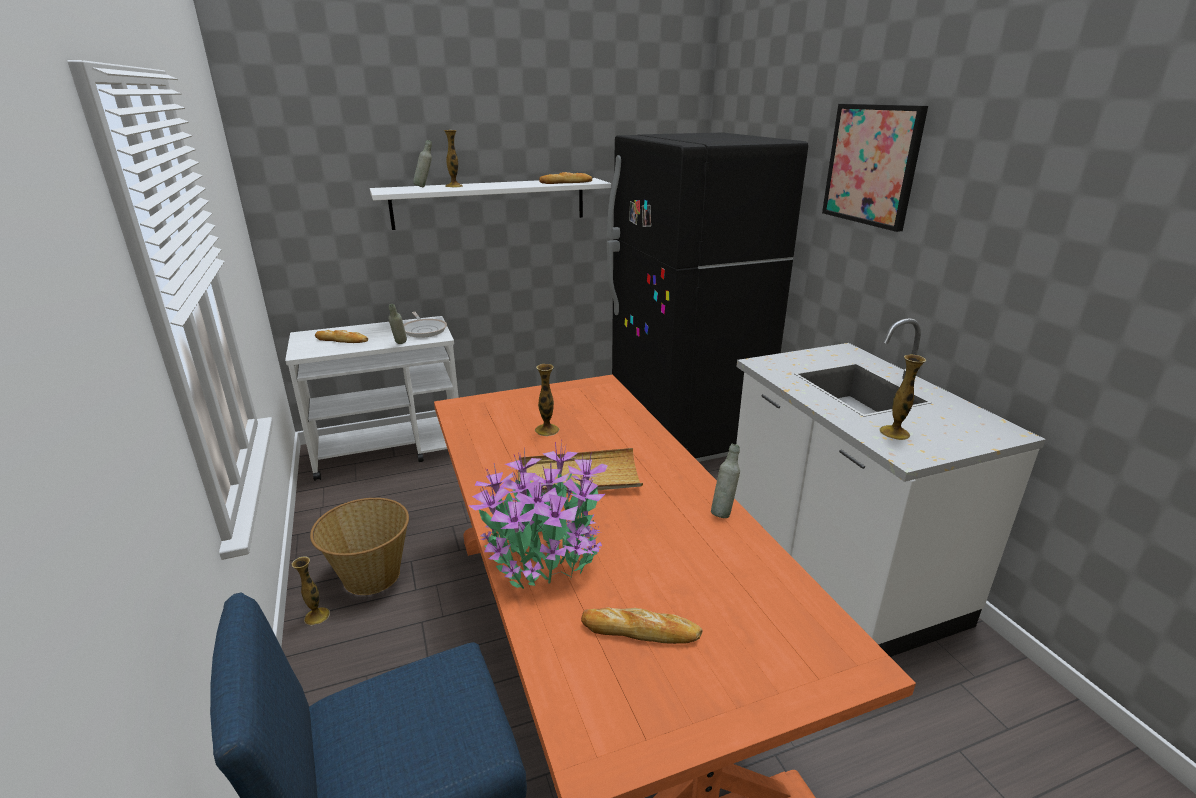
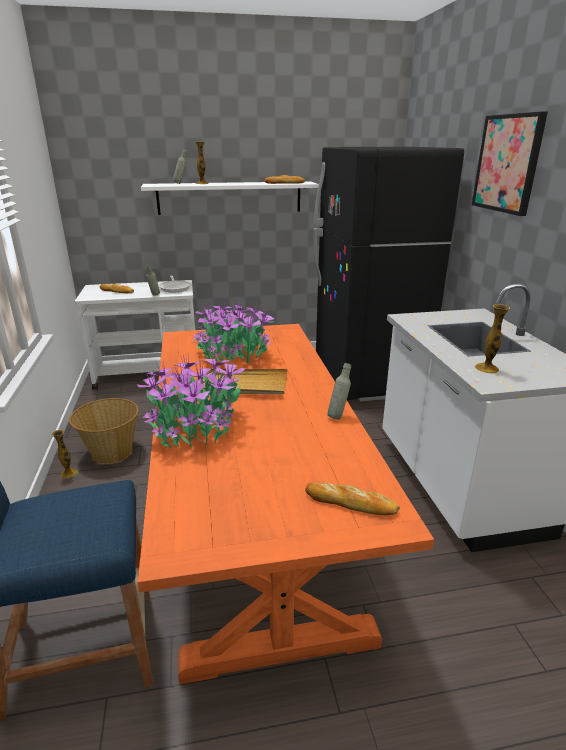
camera: 10 degrees right, 0 degrees up
(546, 430) = (233, 355): vase -> potted plant
(641, 631) = (240, 482): bread -> bread (351, 503)

